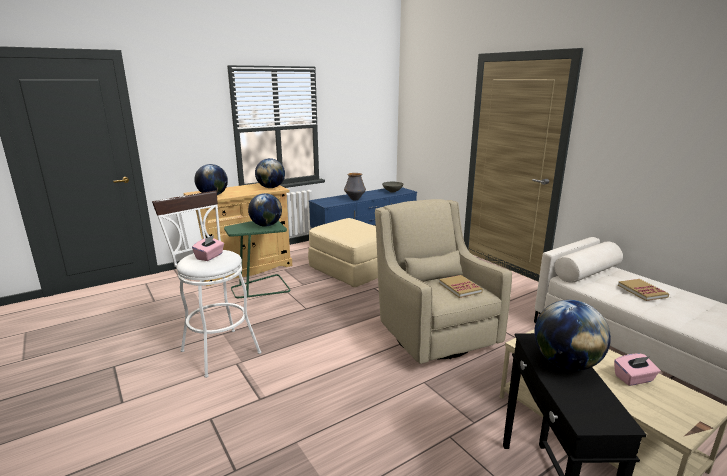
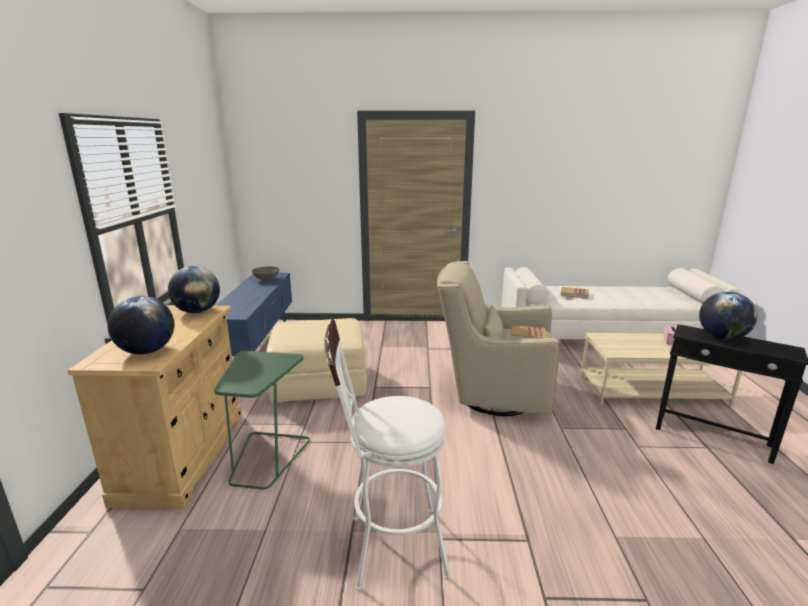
camera: 55 degrees left, 0 degrees up
(210, 256) = (397, 413): pink tissue box -> none
(266, 225) = (268, 362): globe -> none
(355, 199) = (252, 299): vase -> none

